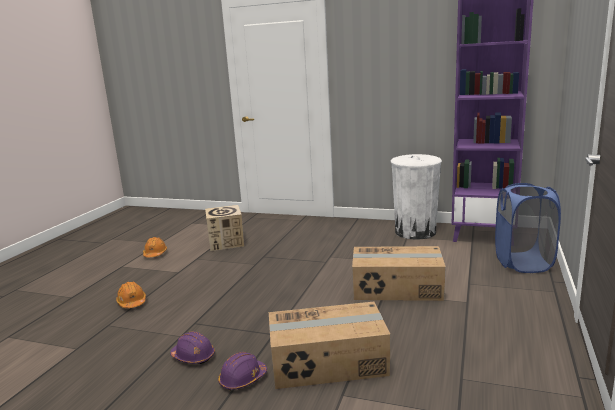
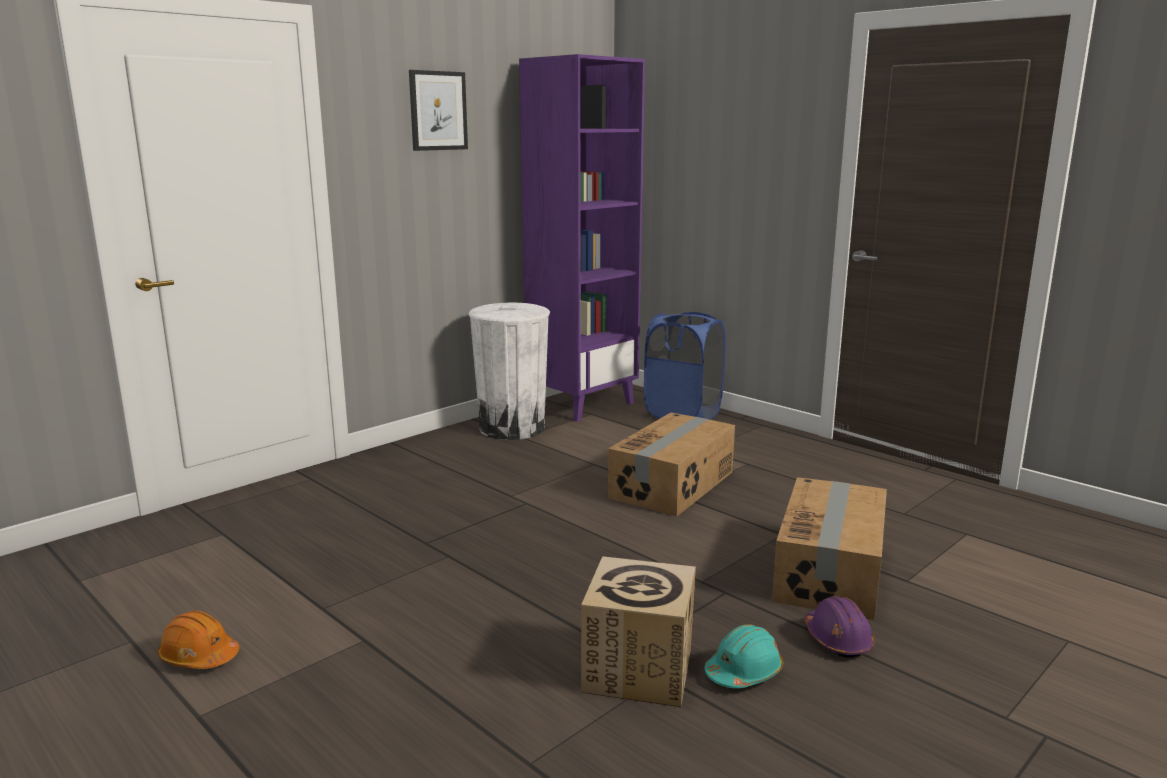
camera: 65 degrees left, 0 degrees up
(132, 302) = (448, 719): orange hard hat -> none
(193, 356) = (744, 672): purple hard hat -> turquoise hard hat
(226, 242) = (291, 563): cardboard box -> cardboard box (638, 670)
(398, 36) = (438, 111): none -> picture

